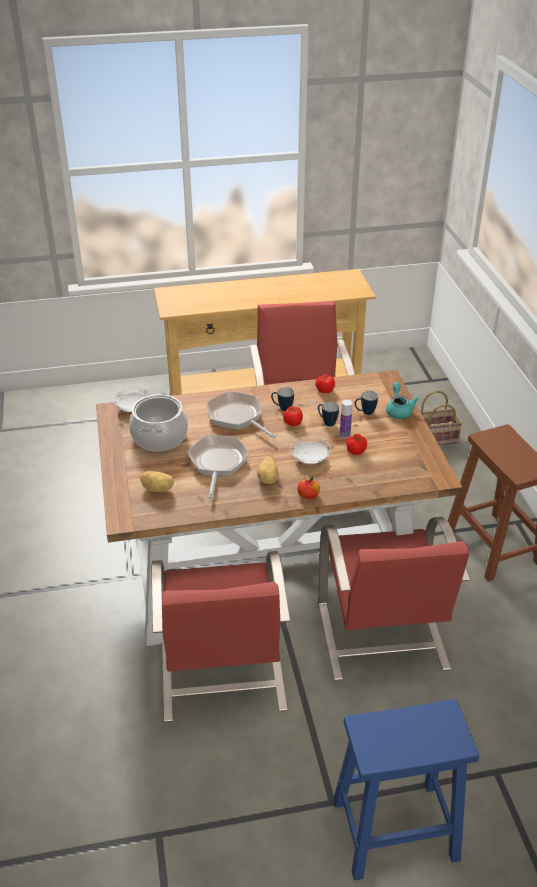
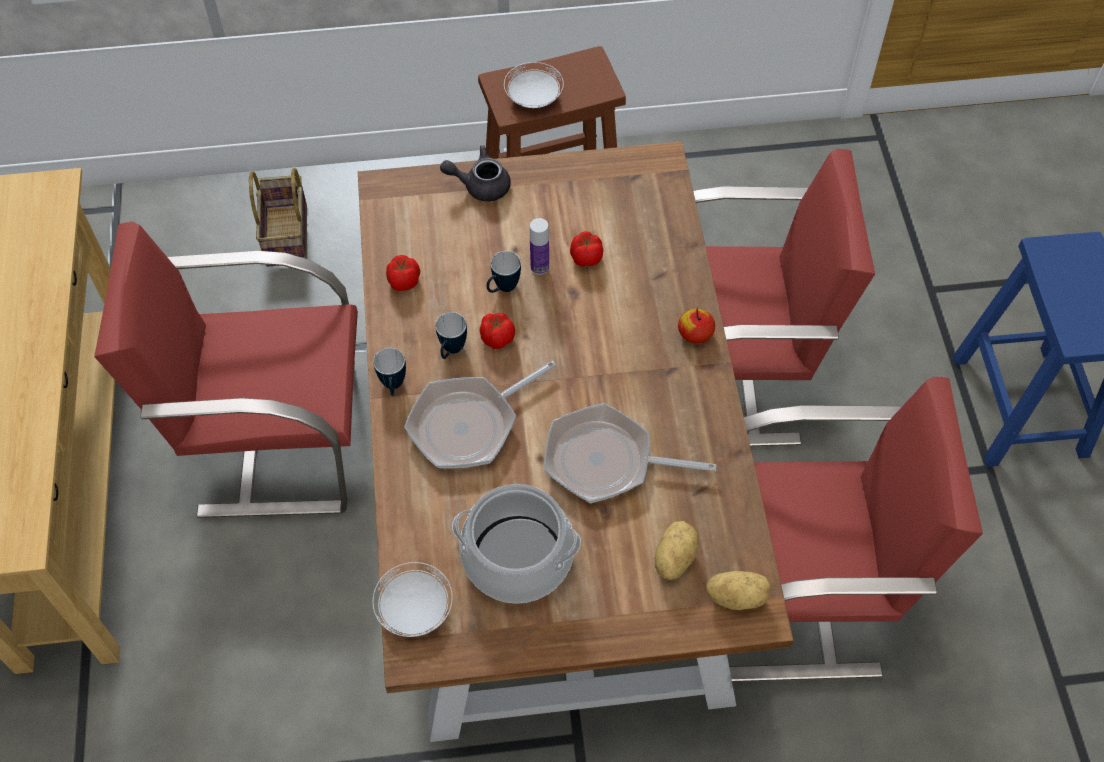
camera: 85 degrees left, 20 degrees up
(268, 478) = (652, 386): potato -> potato (736, 595)
(309, 459) = (603, 323): white plate -> white plate (534, 98)
(365, 412) = (481, 232): mug -> mug (393, 387)
(399, 410) = (480, 185): turquoise teapot -> grey teapot

